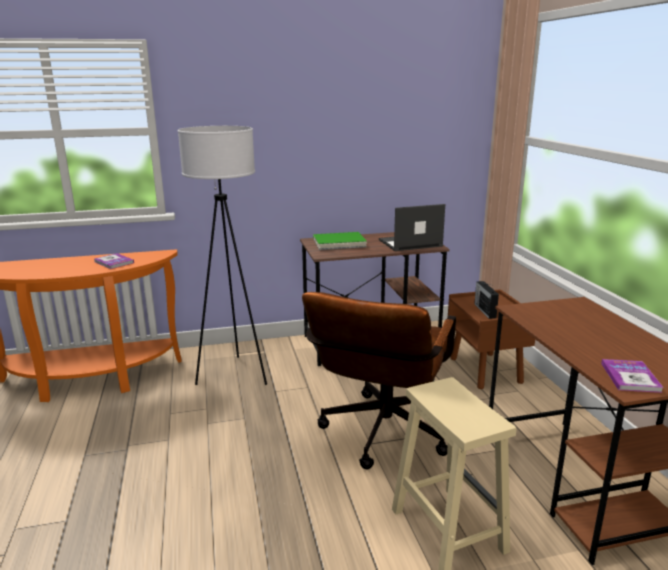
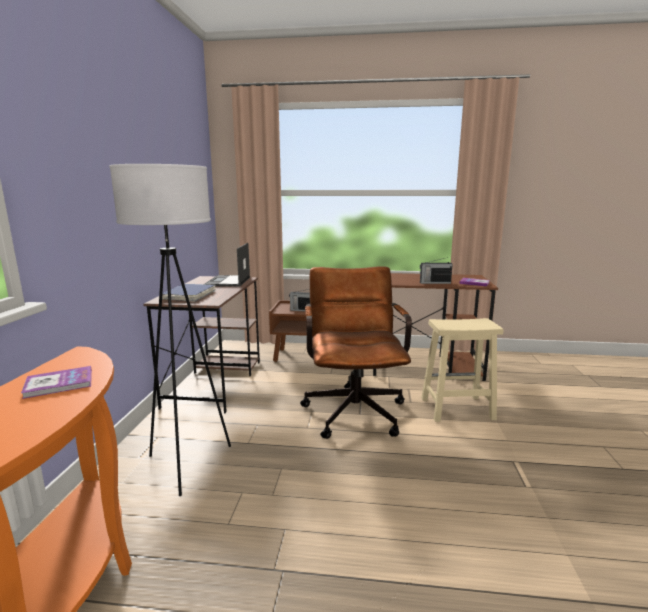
camera: 70 degrees left, 5 degrees down
(339, 243) = (189, 295): green book -> blue book
(381, 437) = (354, 408): brown office chair -> brown office chair turned 135 degrees counterclockwise
(573, 343) = (434, 283): none -> radio

